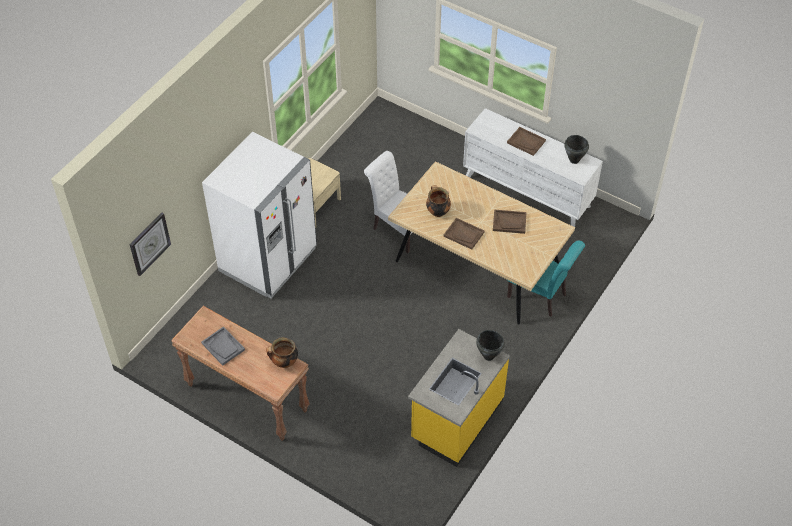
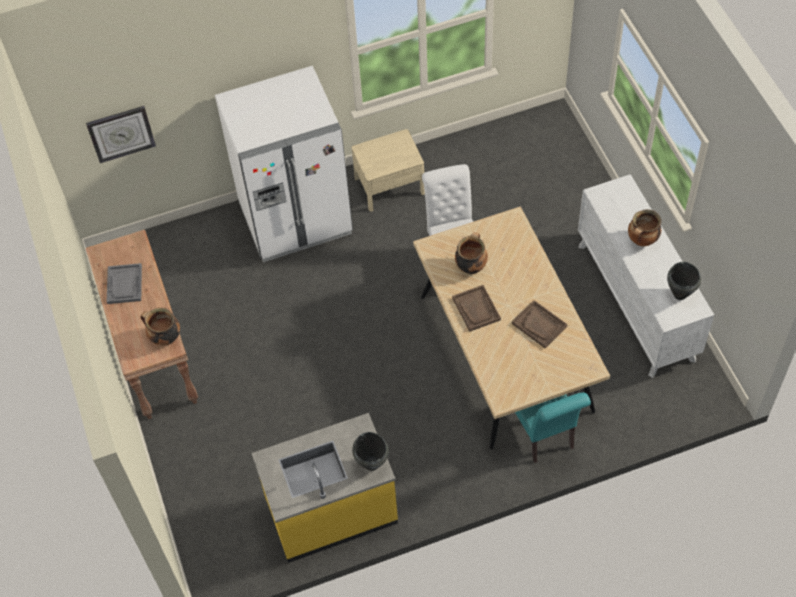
camera: 40 degrees right, 5 degrees up
(526, 142) = (642, 241): brown tray -> cooking pot

